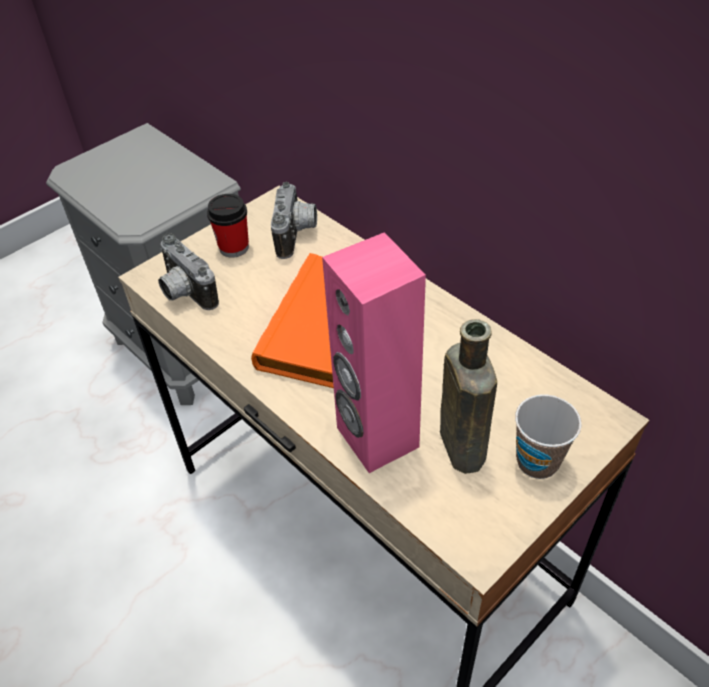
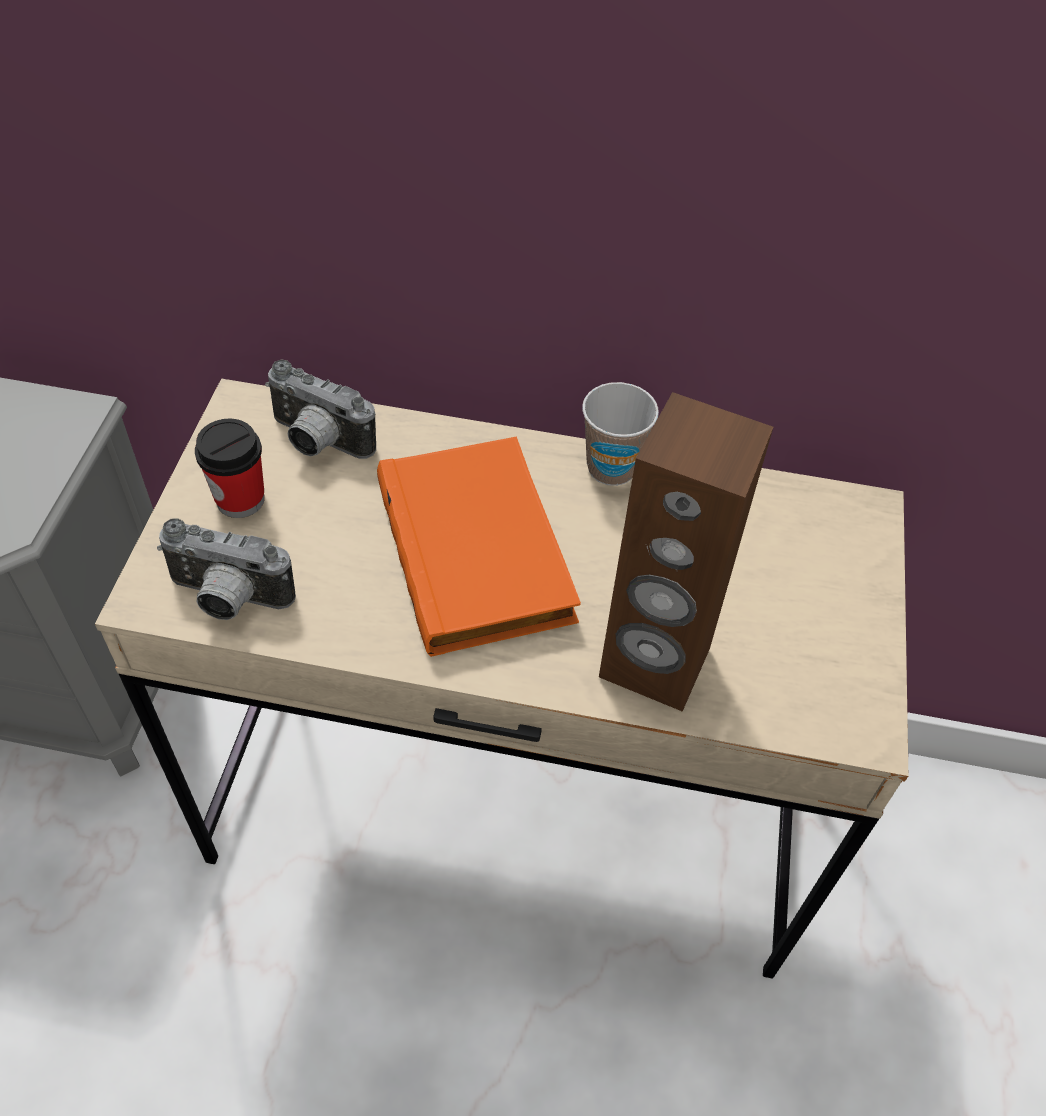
camera: 40 degrees left, 5 degrees up
(297, 235) = (317, 442): camera -> camera turned 150 degrees clockwise
(376, 438) = (654, 664): pink speaker -> brown speaker
(460, 444) = (749, 620): brown bottle -> none
(537, 462) = (840, 597): cup -> cup (611, 468)

